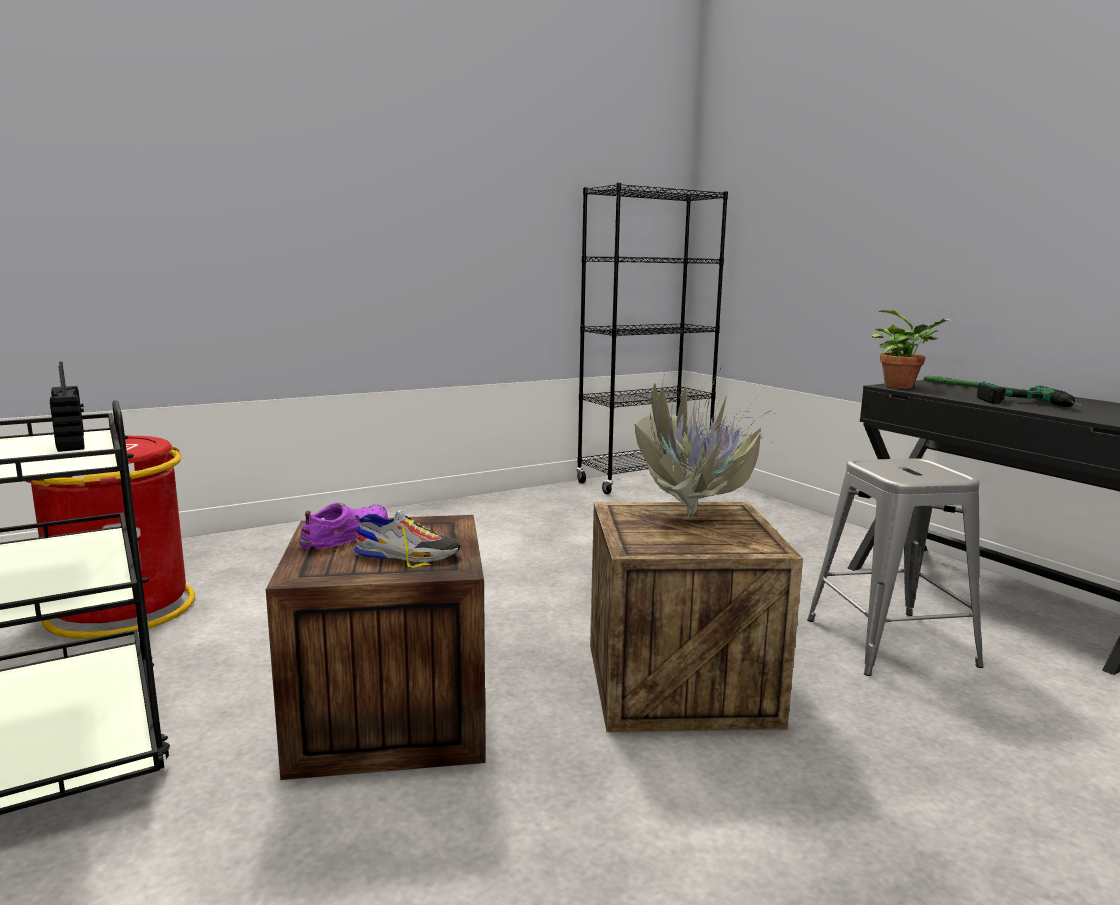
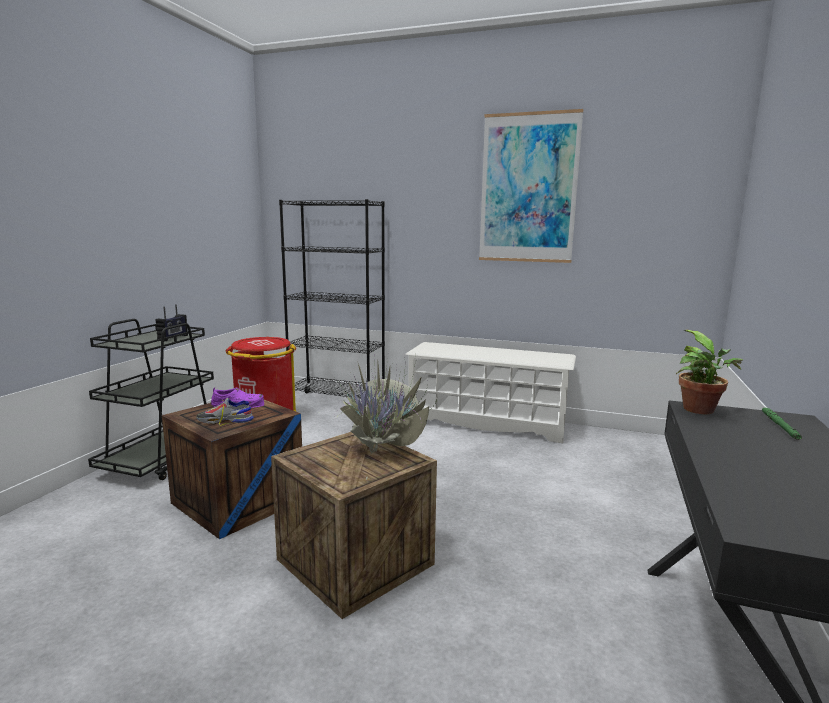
camera: 50 degrees right, 0 degrees up
(407, 555) = (225, 420): shoe -> shoe turned 120 degrees clockwise
(477, 508) = (487, 423): none -> white shoe rack
(487, 163) = (528, 189): none -> picture
(644, 480) = (643, 442): black bookcase -> black bookcase (337, 402)
(890, 642) = (534, 630): grey stool -> none
(1029, 405) = (740, 464): power drill -> none

